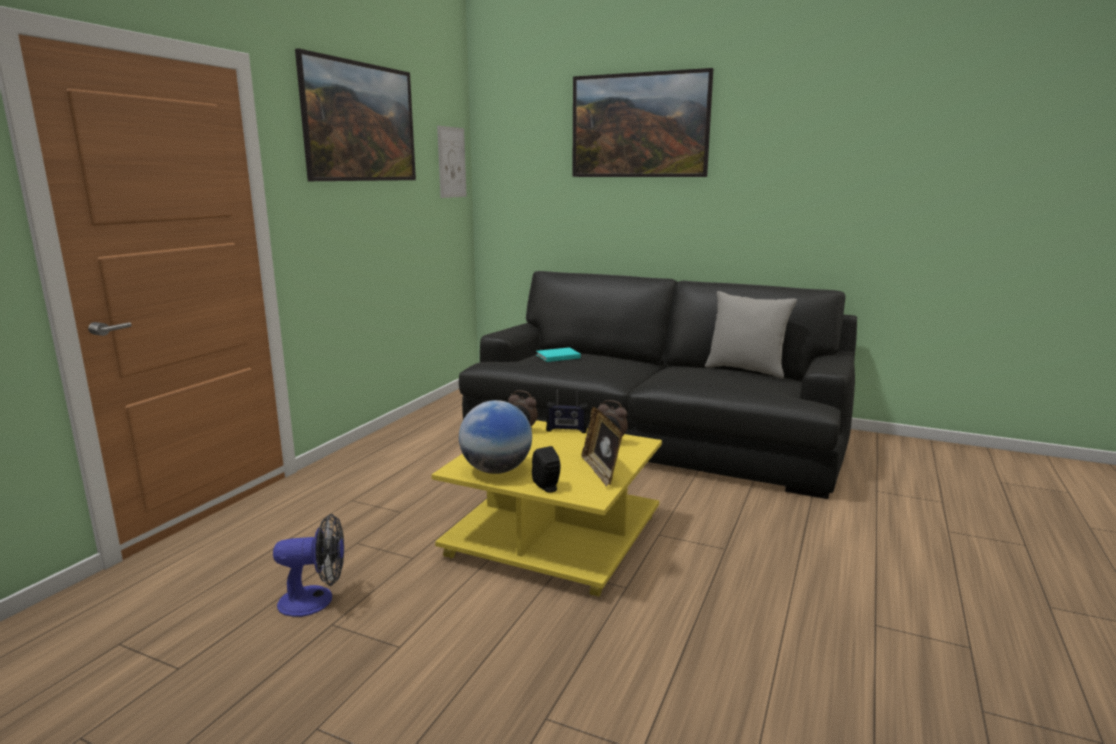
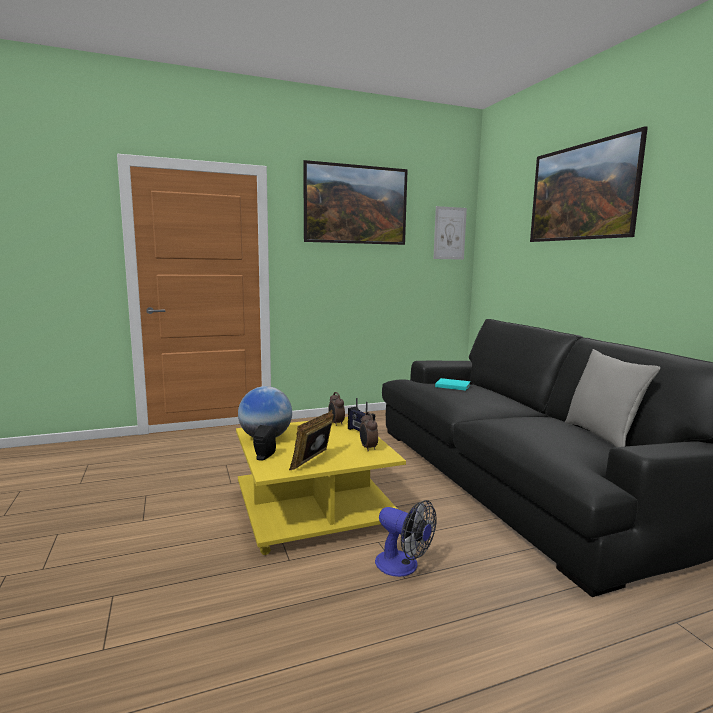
camera: 45 degrees right, 5 degrees down
(316, 600) = (162, 482): fan -> fan (403, 566)

